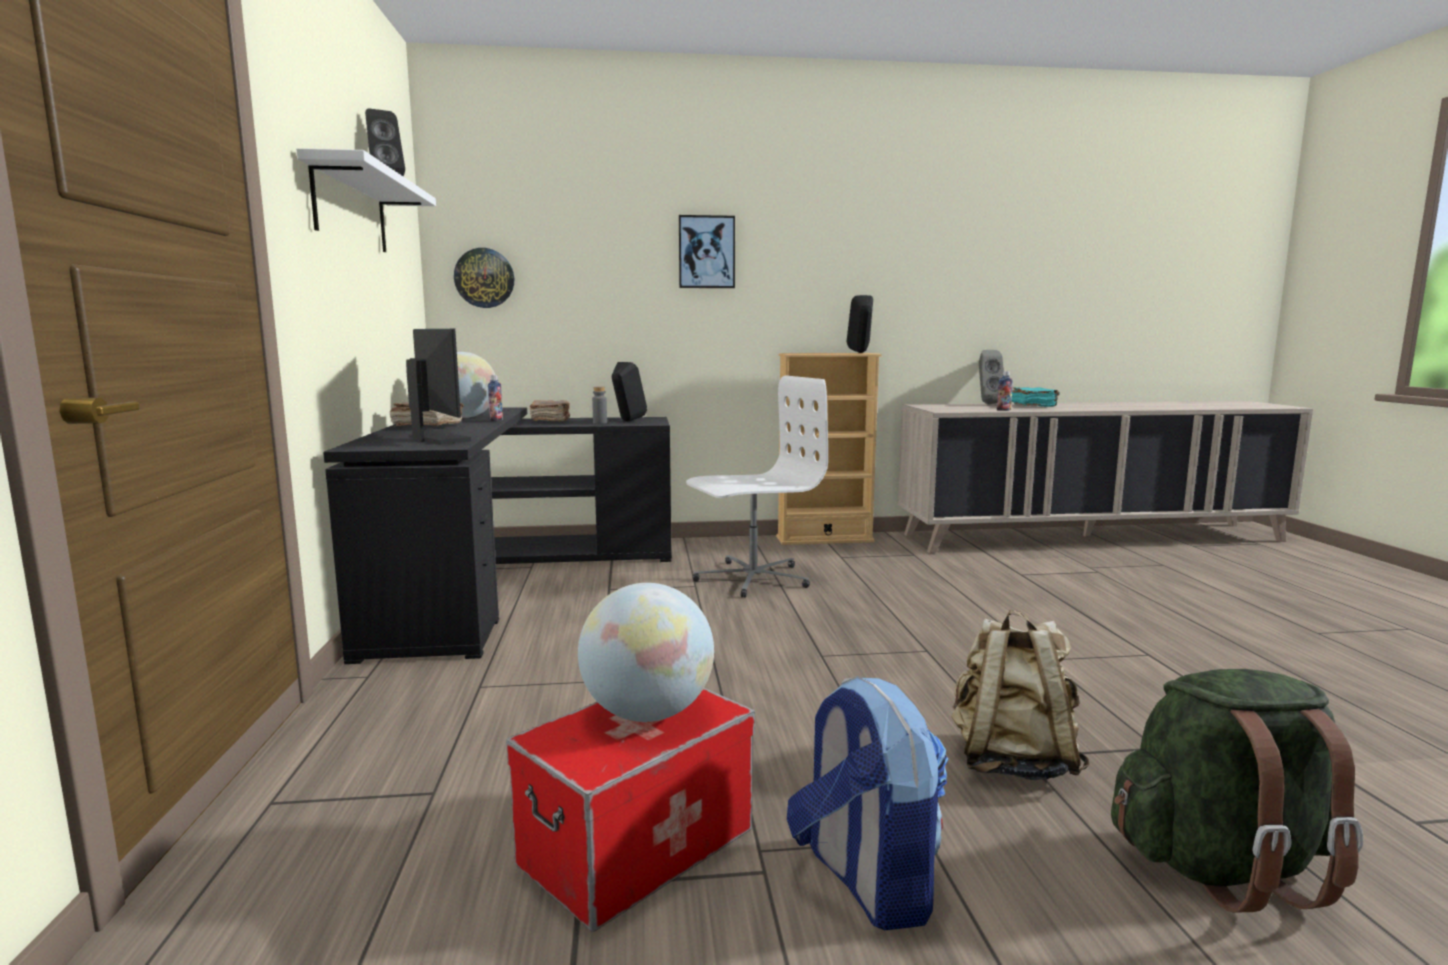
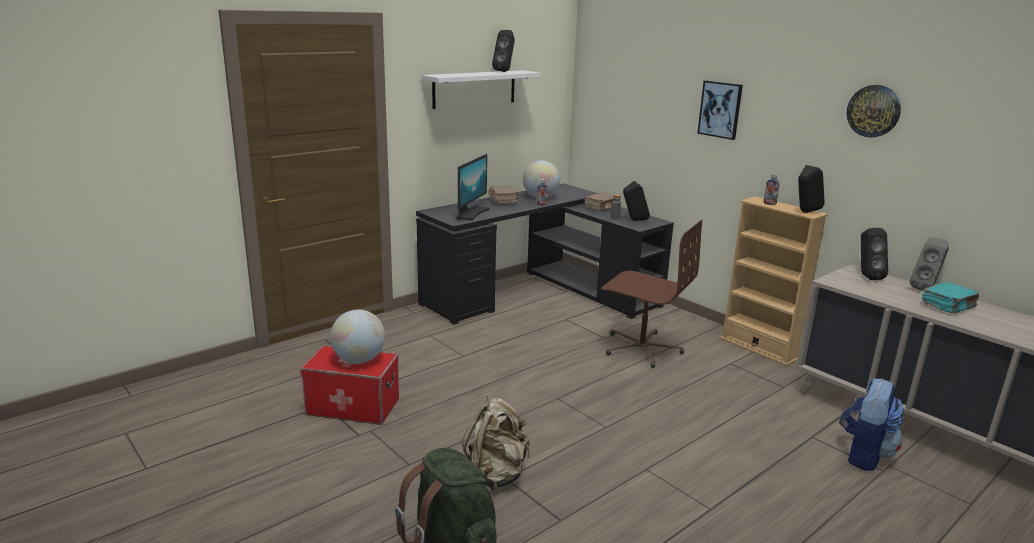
camera: 55 degrees right, 10 degrees up
(484, 278) = (597, 109): wall clock -> wall clock (873, 111)
(752, 578) = (641, 348): white office chair -> brown office chair
(865, 880) = (369, 456): backpack -> backpack (863, 454)
(941, 406) = (866, 276): none -> black speaker
(1003, 410) = (885, 299): bottle -> bottle (769, 204)

